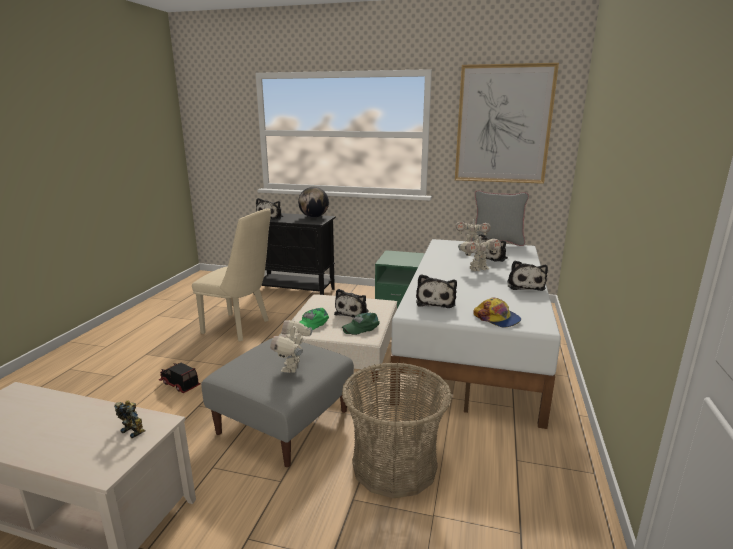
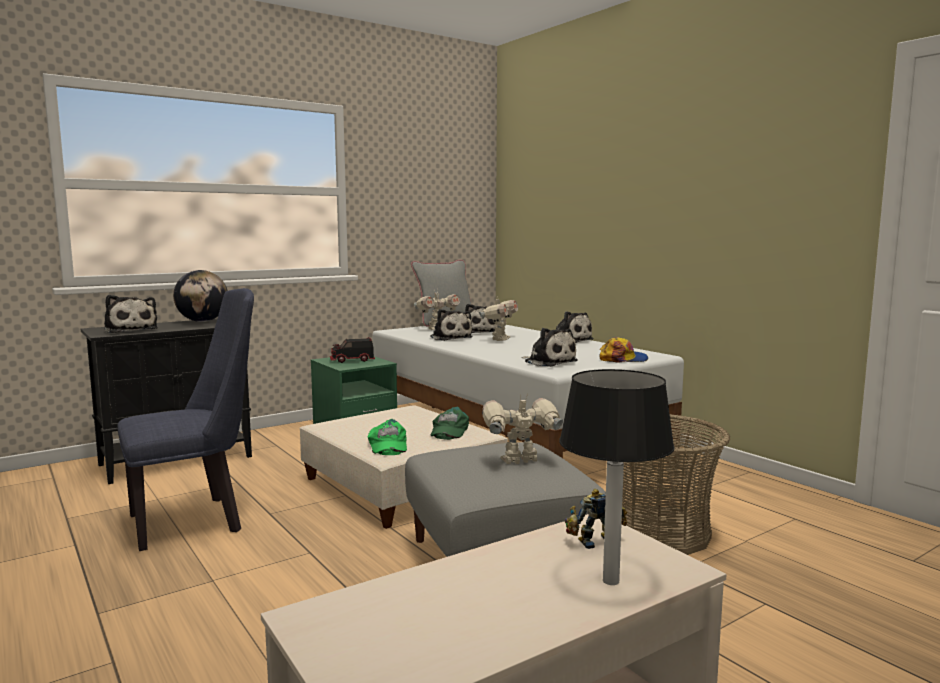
camera: 50 degrees left, 10 degrees down
(78, 452) = (611, 580): none -> table lamp
(179, 384) = (272, 606): toy truck -> toy truck (352, 360)
(240, 327) = (196, 520): beige chair -> blue chair
(293, 367) = (520, 462): toy robot -> toy robot turned 120 degrees clockwise
(353, 312) = (402, 424): plush toy -> plush toy (450, 338)
(503, 125) = (427, 181): picture -> none

